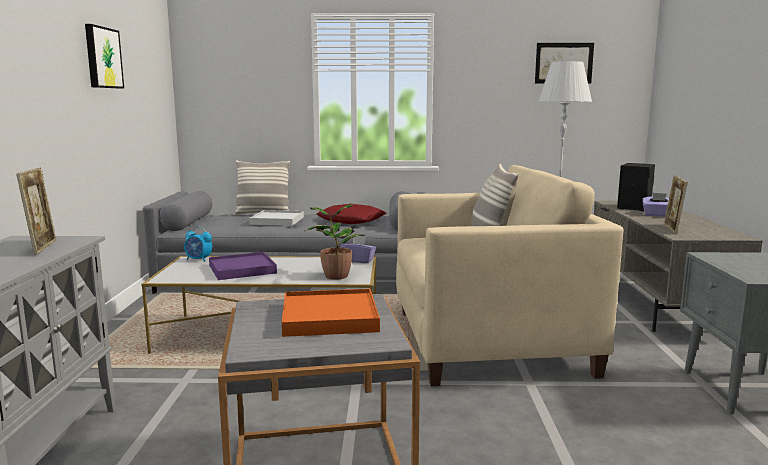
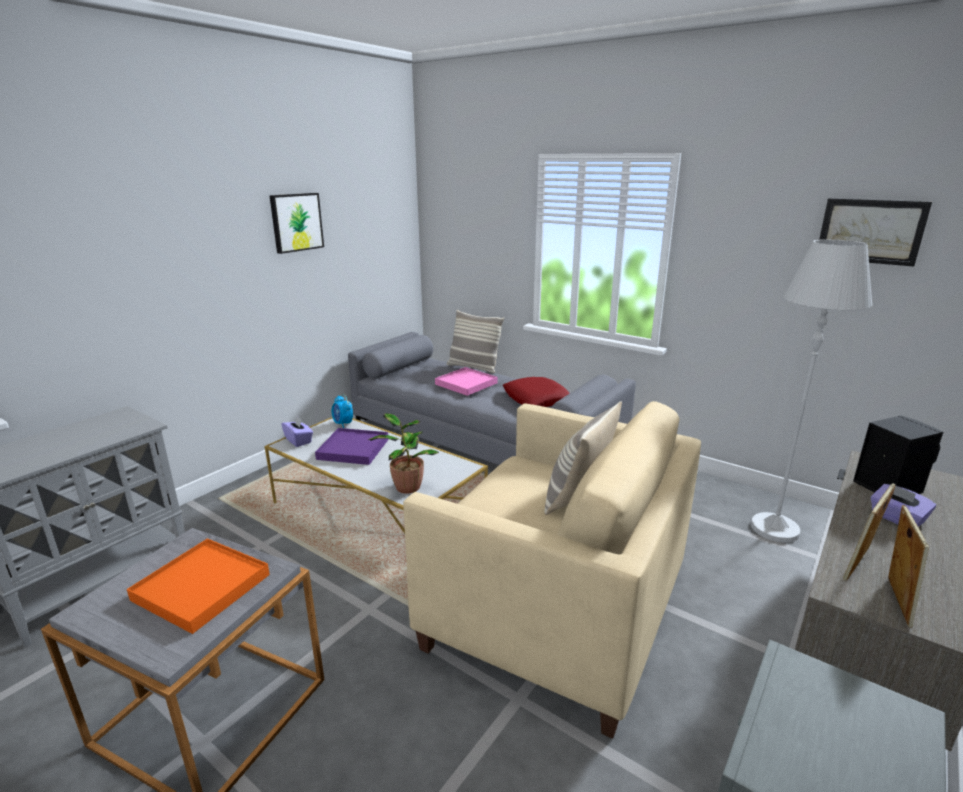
camera: 35 degrees right, 10 degrees up
(42, 247) = (106, 432): picture frame -> picture frame (894, 600)
(277, 221) = (466, 384): white tray -> pink tray
(358, 260) = (461, 467): purple tissue box -> purple tissue box (299, 440)

